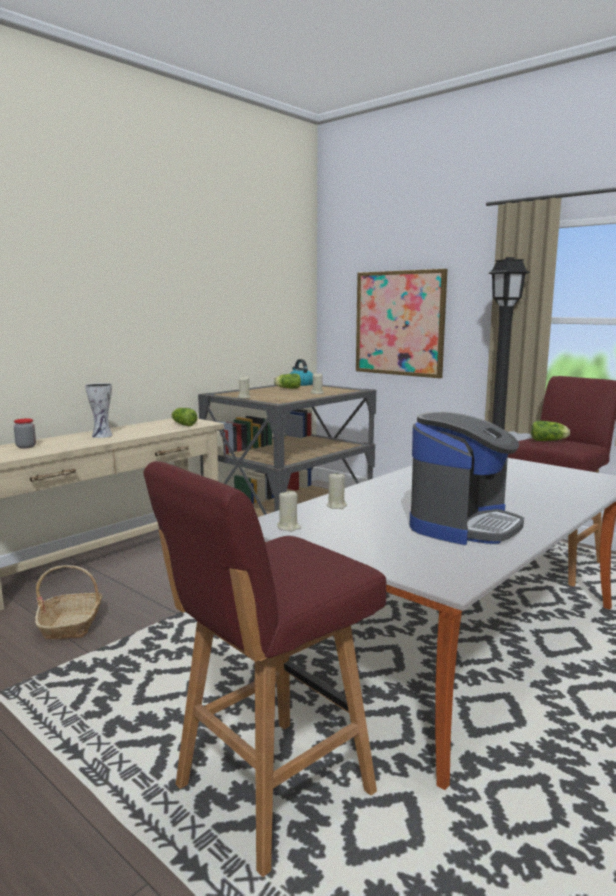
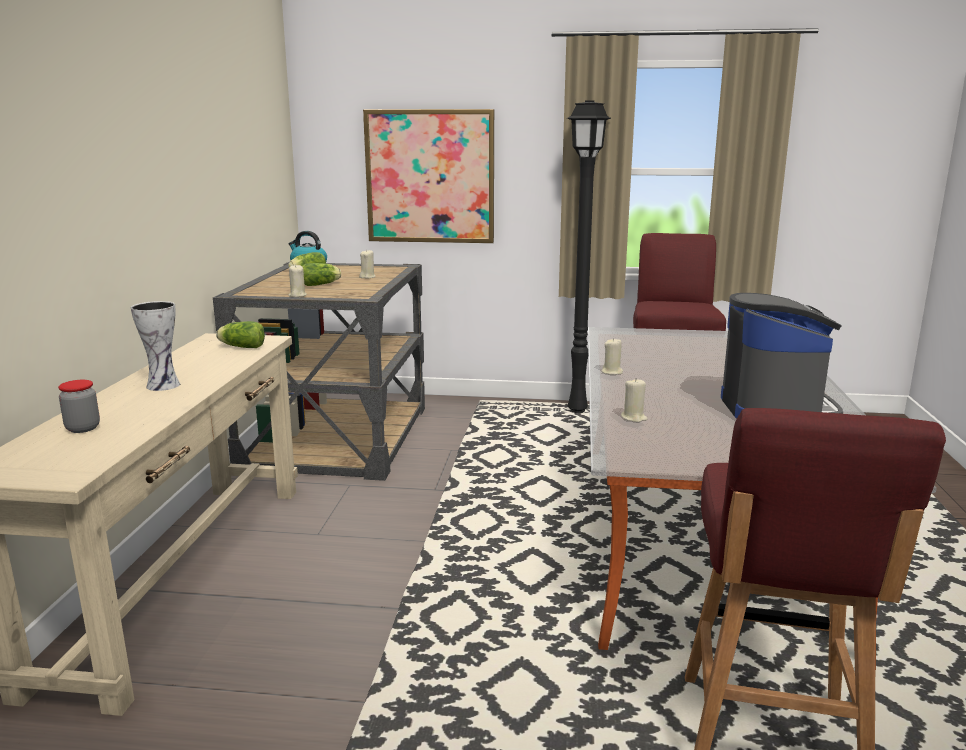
camera: 35 degrees left, 5 degrees up
(71, 624) = (279, 677): basket -> none
(288, 527) = (650, 455): beige candle -> beige candle (612, 372)
(549, 441) = (673, 304): lettuce -> lettuce (321, 284)

